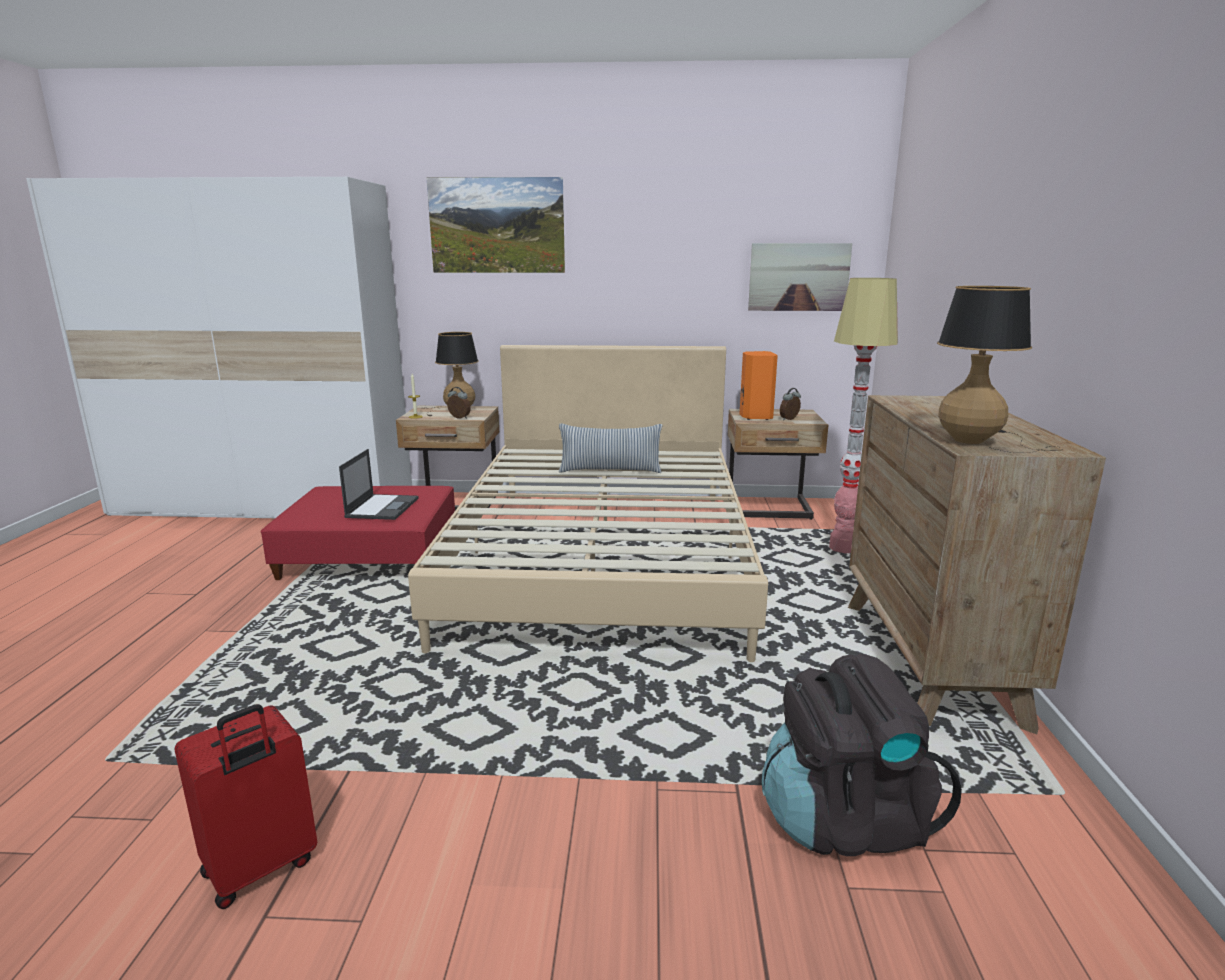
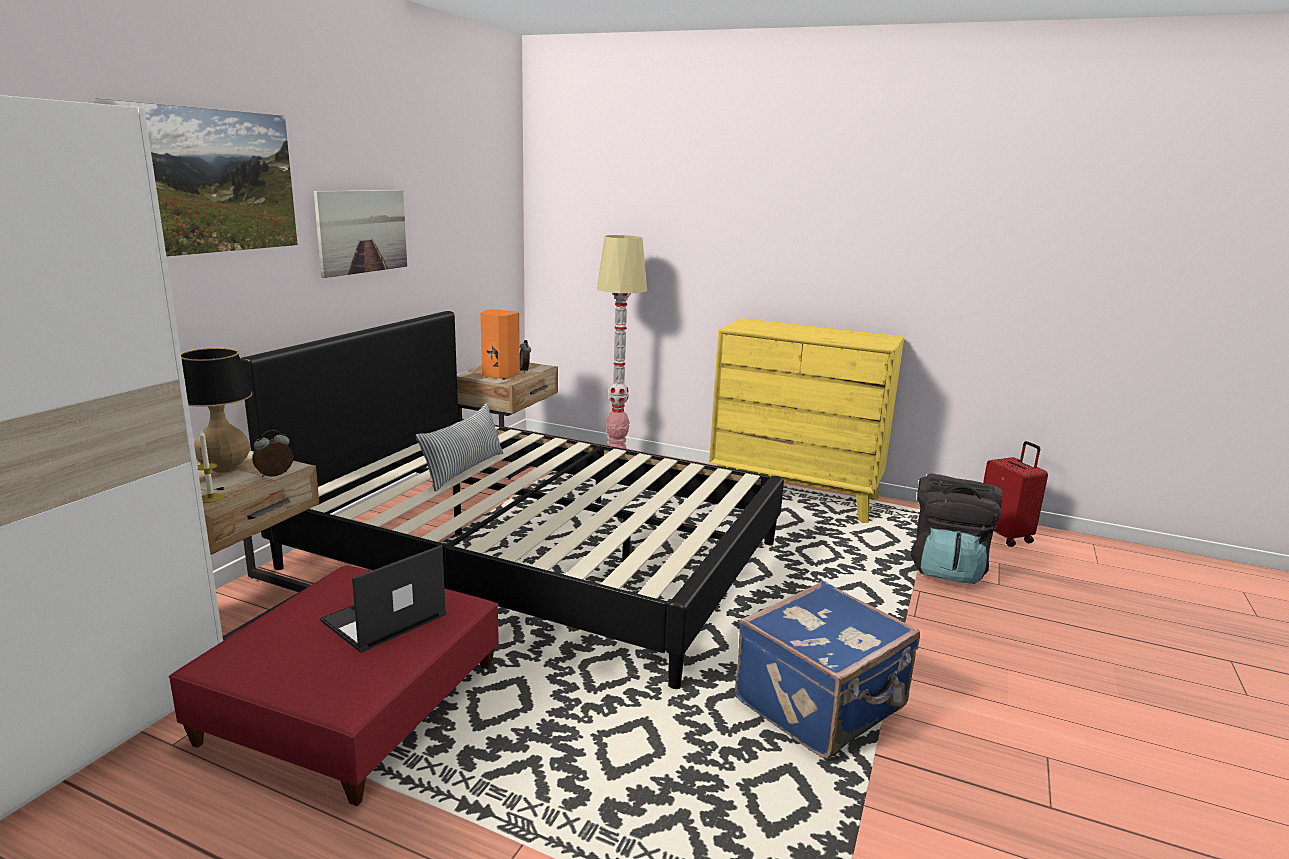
camera: 70 degrees left, 0 degrees up
(261, 869) = (1000, 810): red suitcase -> red suitcase (1005, 536)
(382, 507) = (383, 619): laptop -> laptop turned 75 degrees counterclockwise
(422, 731) = (822, 705): none -> blue suitcase
(603, 557) = (536, 554): beige bed -> black bed
(799, 277) = (481, 233): picture -> picture (362, 231)
(929, 660) = (794, 495): brown dresser -> yellow dresser
(980, 442) = (868, 342): table lamp -> none

